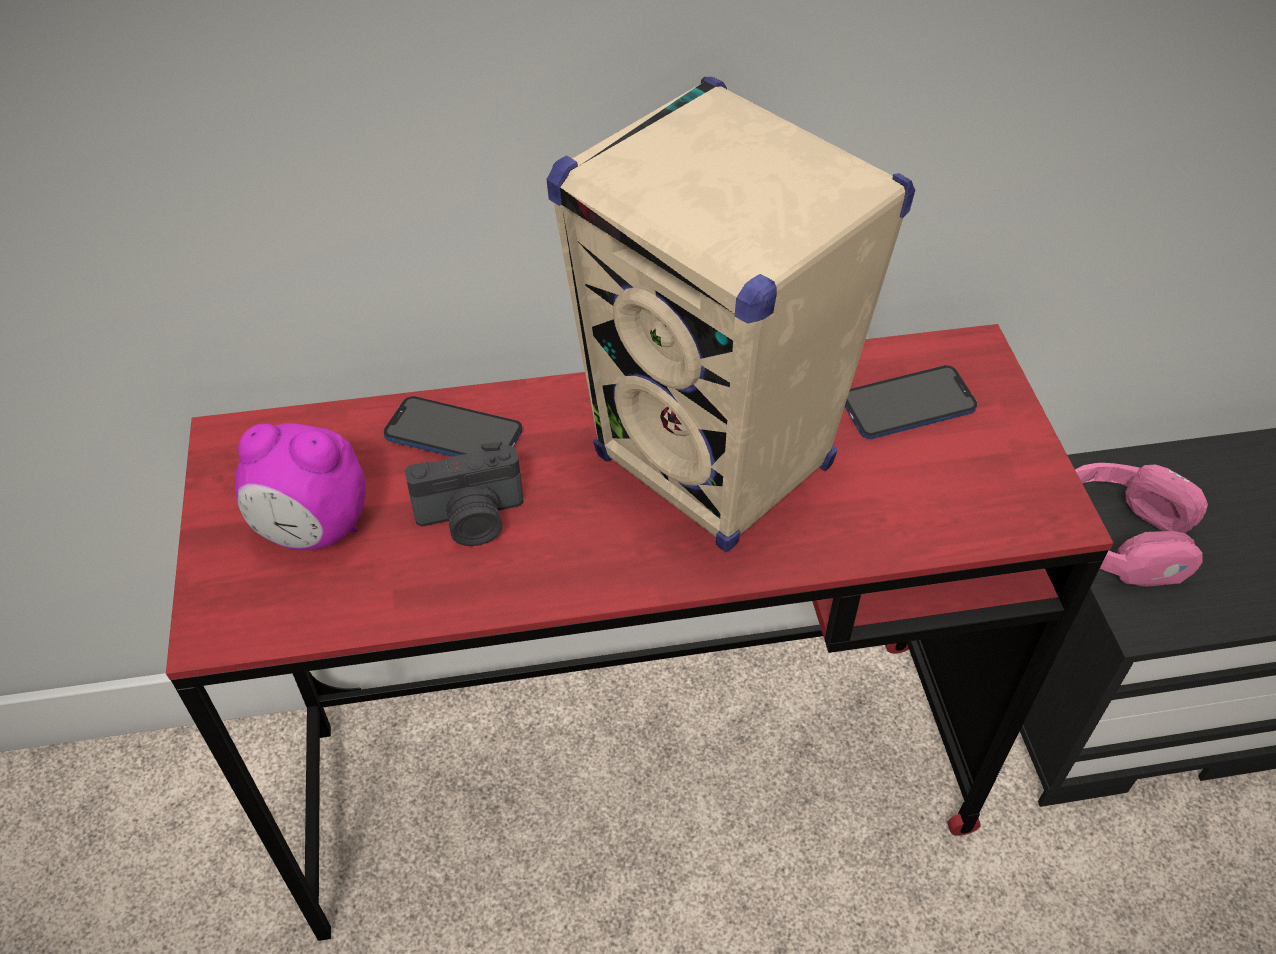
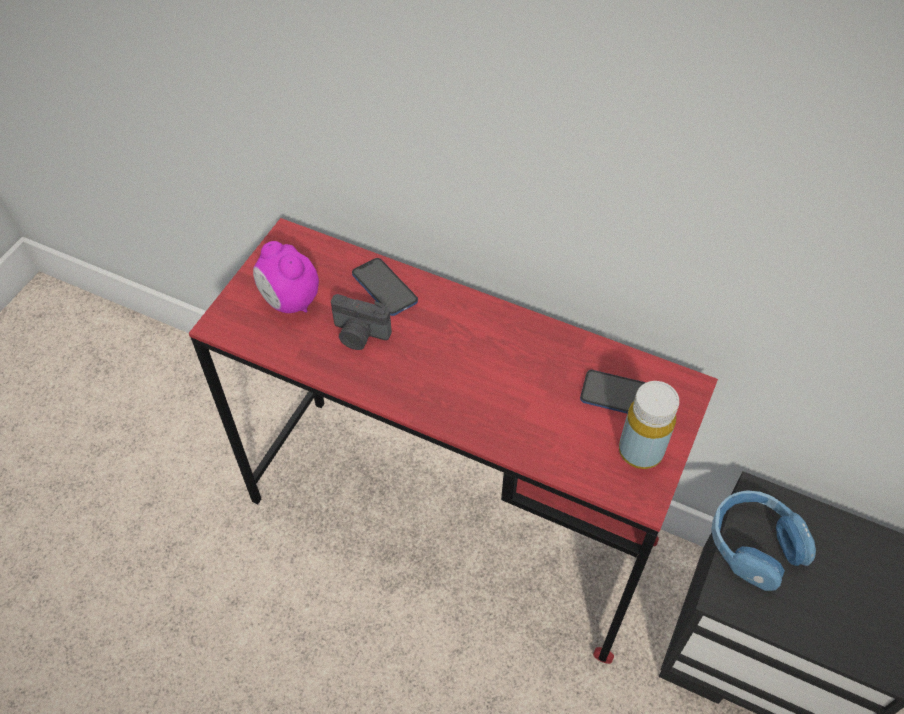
camera: 35 degrees right, 5 degrees up
(715, 463) = (493, 371): beige speaker -> none
(997, 459) = (640, 451): none -> yellow bottle
(1116, 538) = (754, 545): pink headphones -> blue headphones

